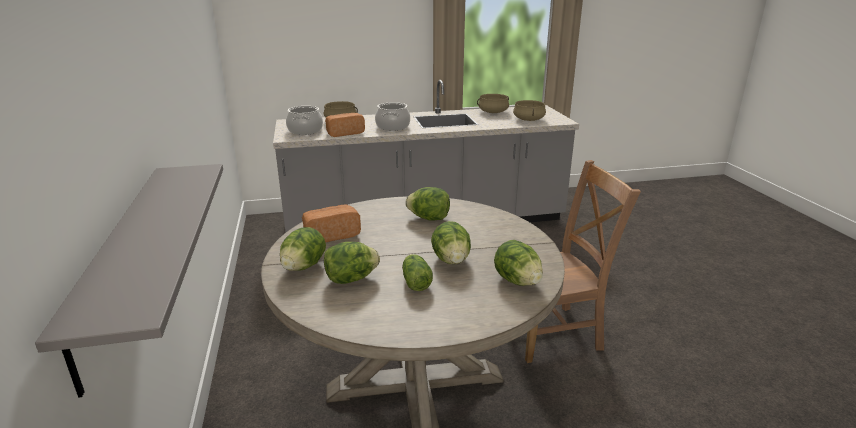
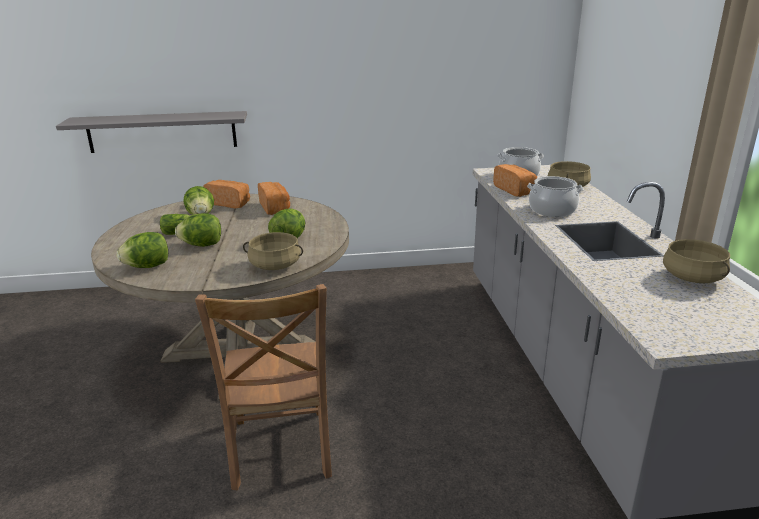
camera: 95 degrees right, 0 degrees up
(303, 266) = (229, 203): lettuce -> bread
(529, 120) = (654, 305): beige cooking pot -> beige cooking pot (275, 266)

